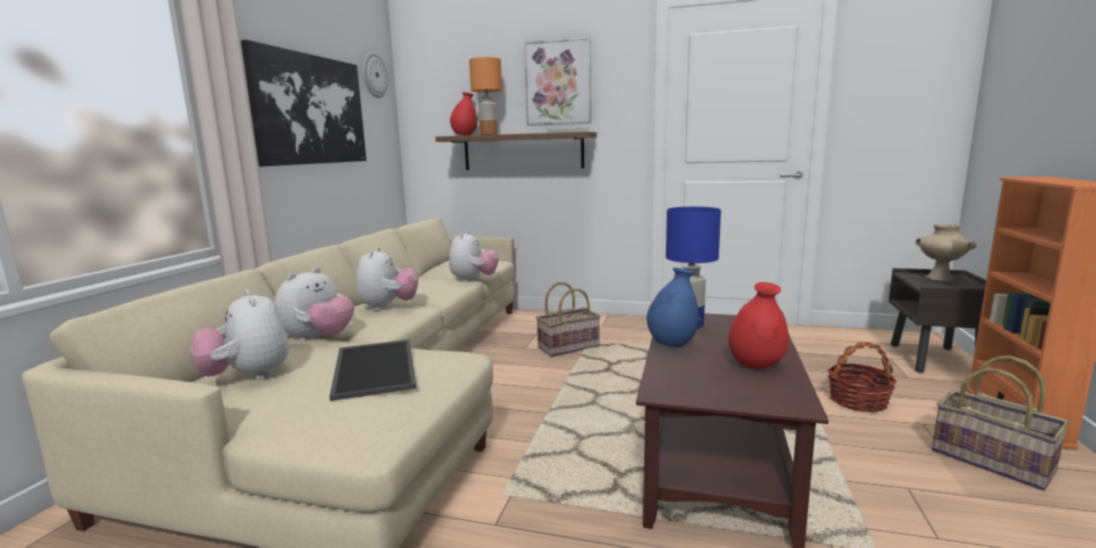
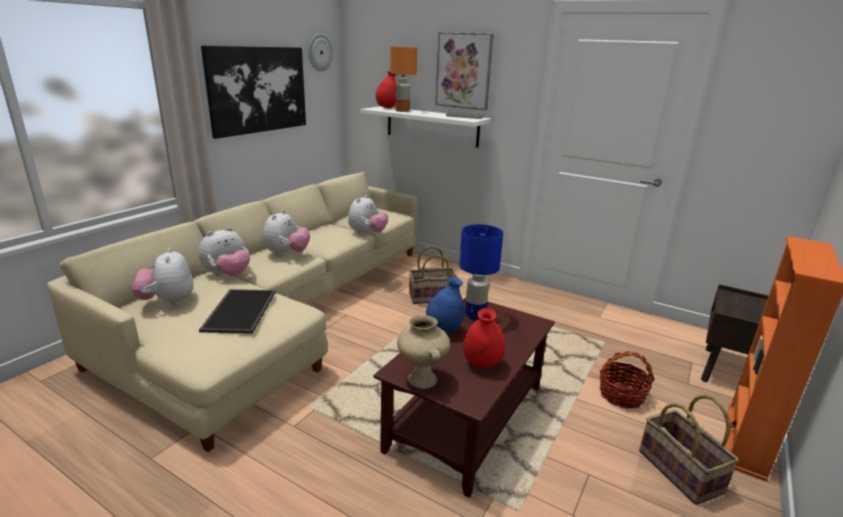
camera: 15 degrees right, 10 degrees up
(523, 152) = (431, 126): brown shelf -> white shelf
(939, 278) = (750, 304): beige vase -> beige vase (421, 379)

